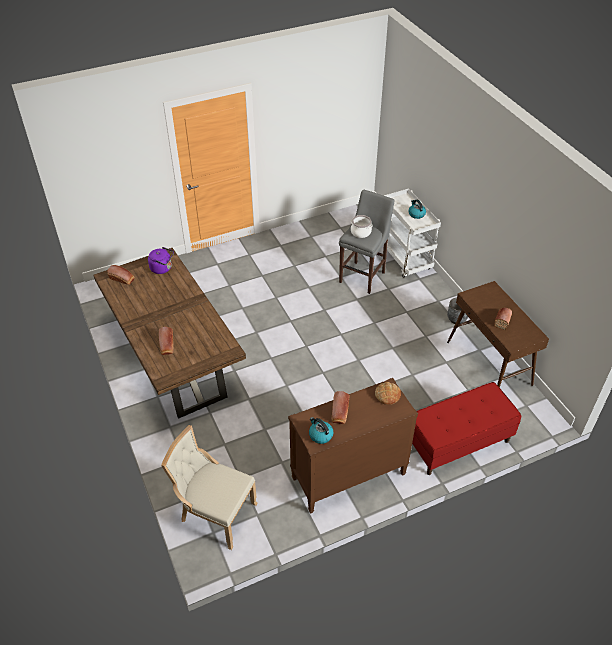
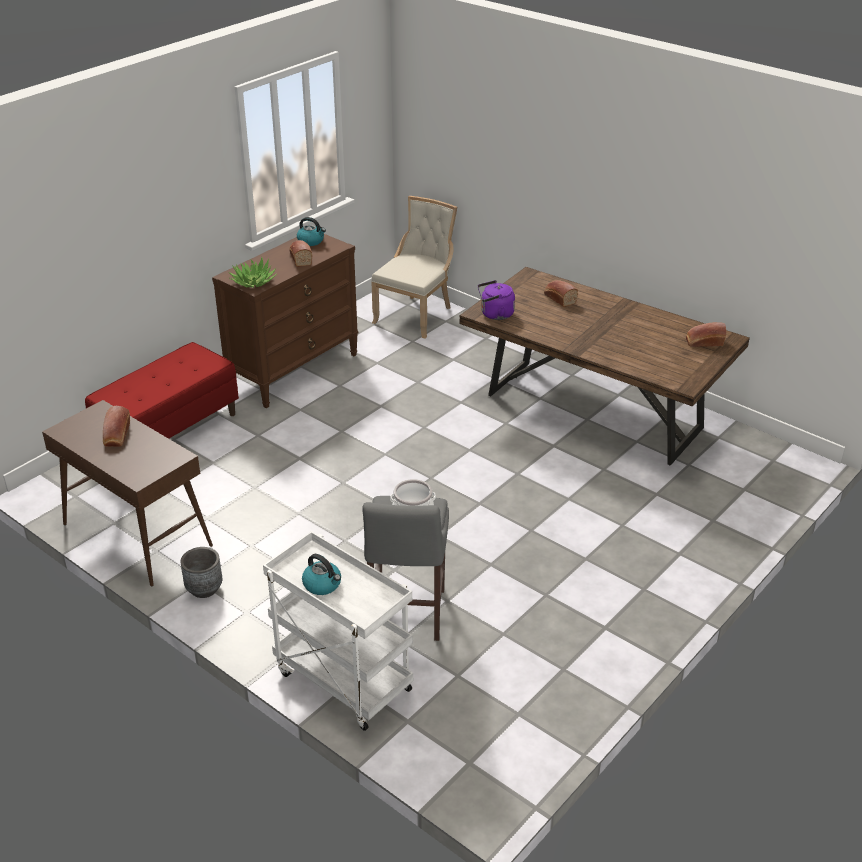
camera: 155 degrees right, 10 degrees down
(162, 268) = (669, 368): purple kettle -> purple kettle (495, 314)
(215, 513) = (416, 315): beige chair -> beige chair turned 60 degrees counterclockwise
(387, 395) = (253, 282): bread -> potted plant

